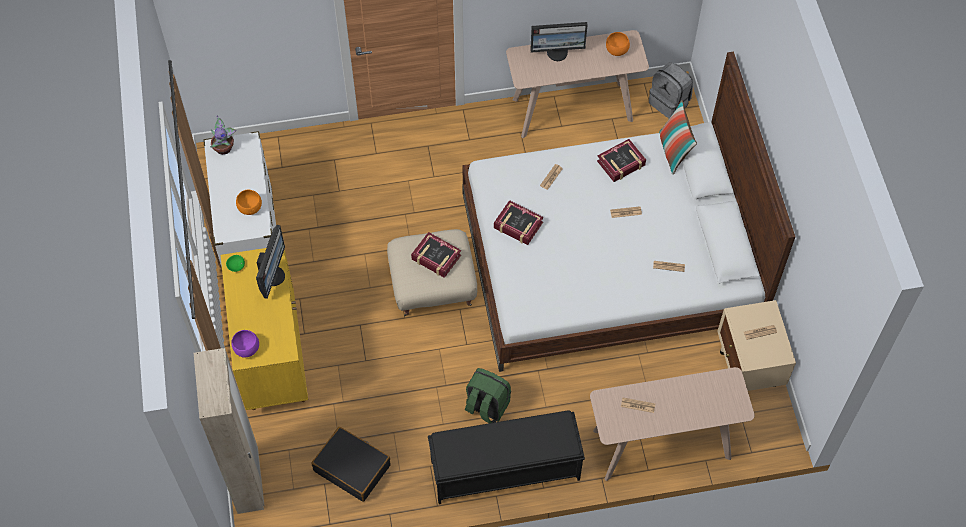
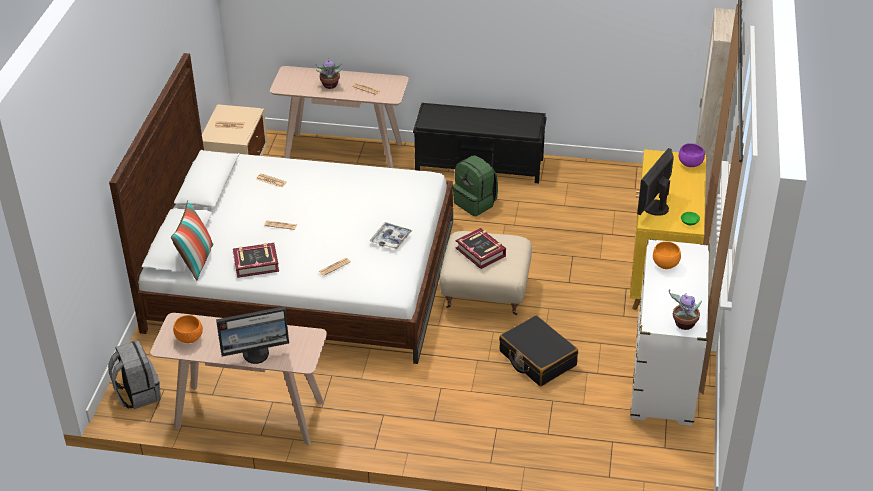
camera: 160 degrees left, 20 degrees down
(352, 468) = (608, 192): black suitcase -> black suitcase (537, 359)
(518, 225) = (391, 239): book -> tray
(557, 52) = (256, 354): monitor -> monitor turned 150 degrees clockwise
(680, 399) = (330, 85): none -> potted plant

